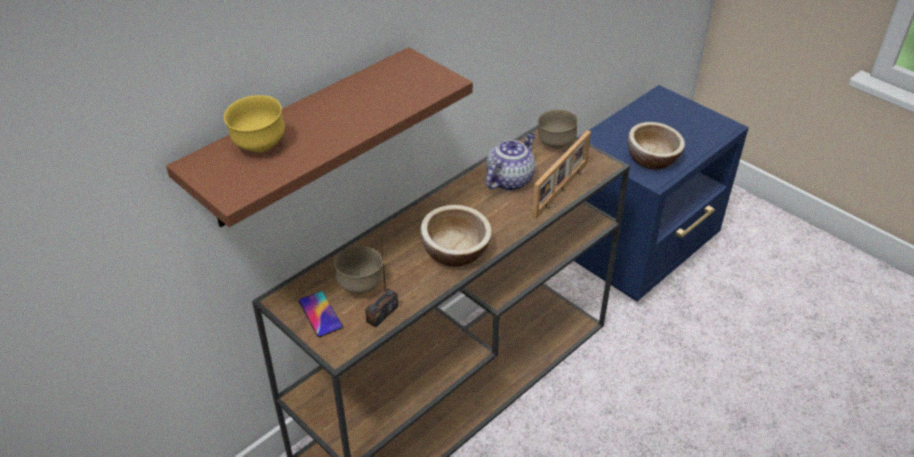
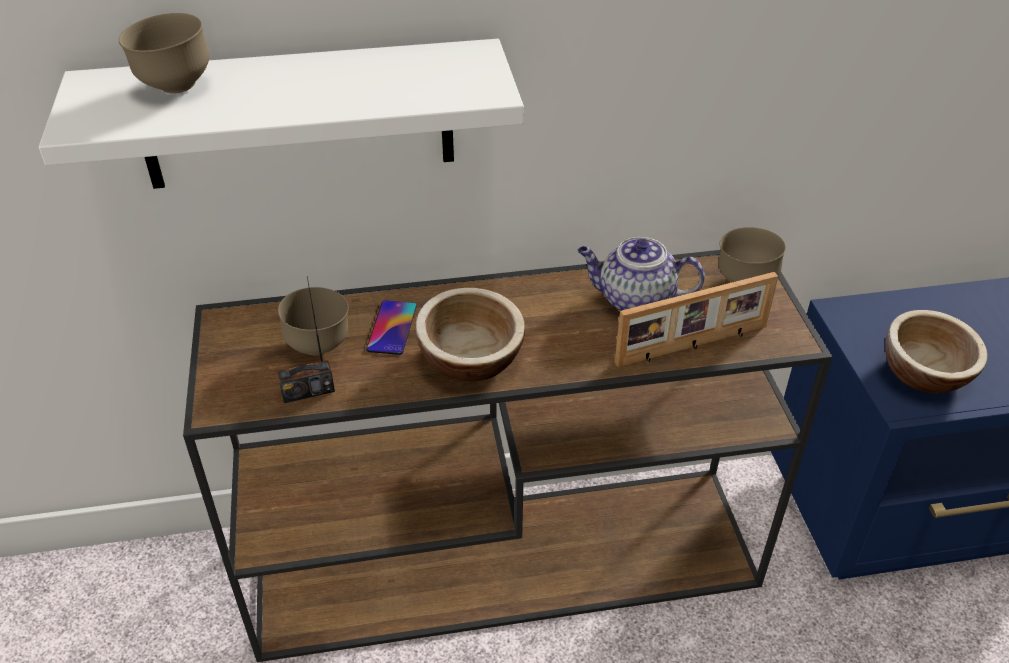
camera: 35 degrees right, 0 degrees up
(259, 147) = (175, 87): yellow bowl -> brown bowl
(303, 139) = (297, 115): brown shelf -> white shelf
(320, 314) = (244, 356): phone -> phone (392, 328)
(509, 179) = (634, 301): teapot -> teapot turned 150 degrees counterclockwise

